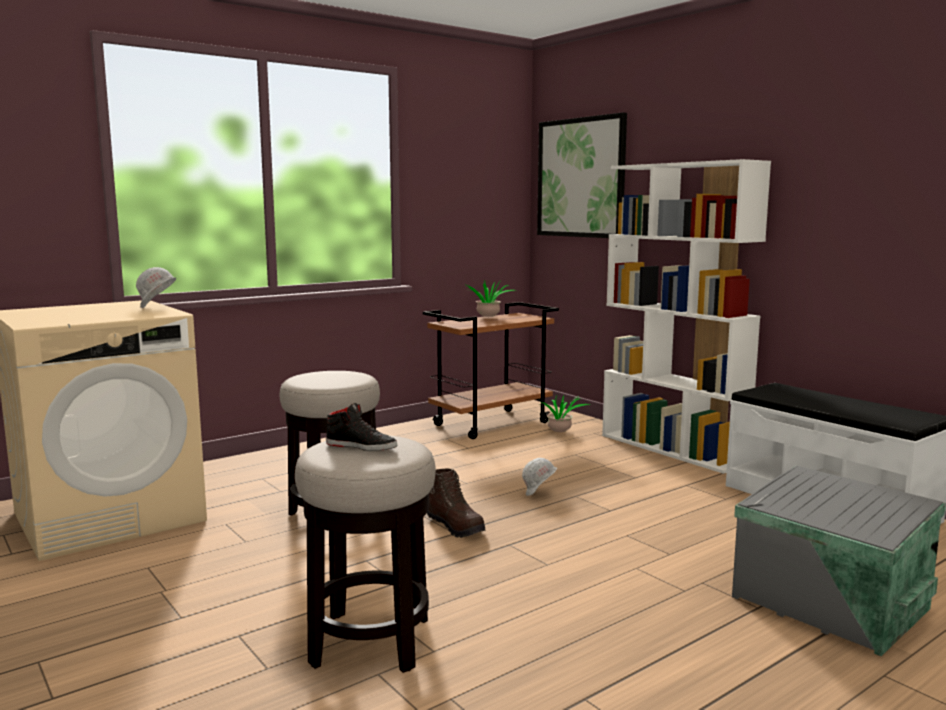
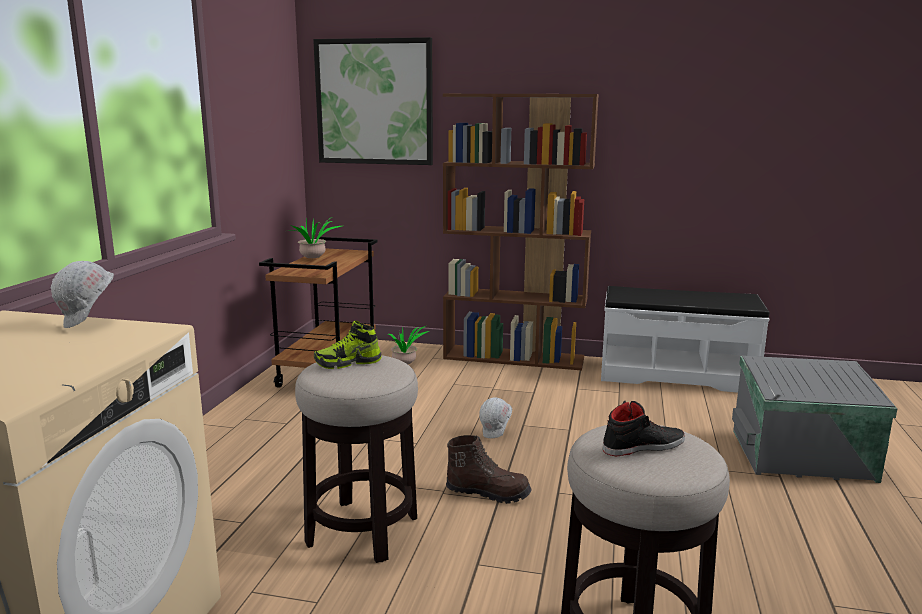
camera: 40 degrees left, 5 degrees up
(331, 373) = (348, 363): none -> shoe
(673, 449) = (514, 357): white bookcase -> brown bookcase

